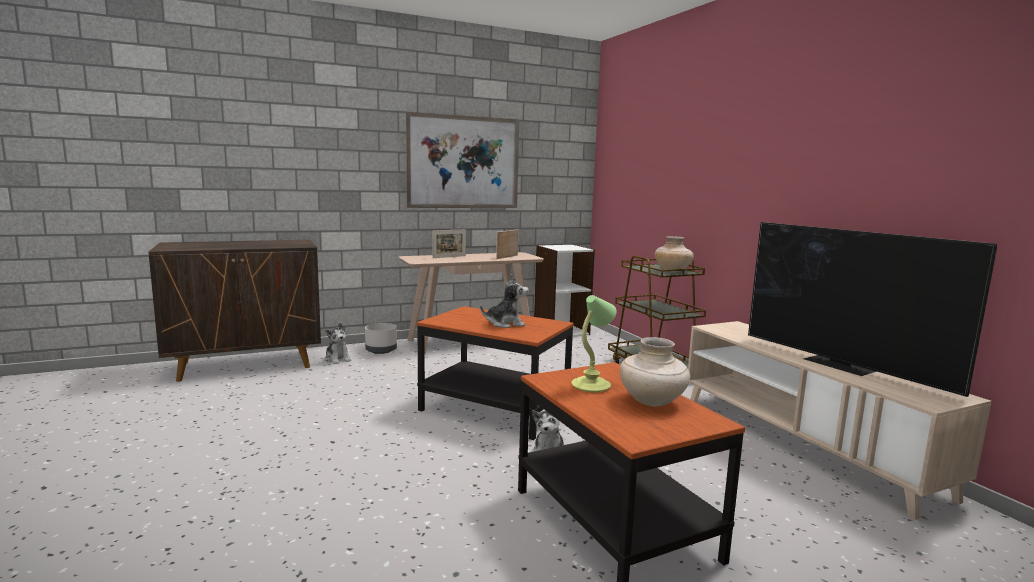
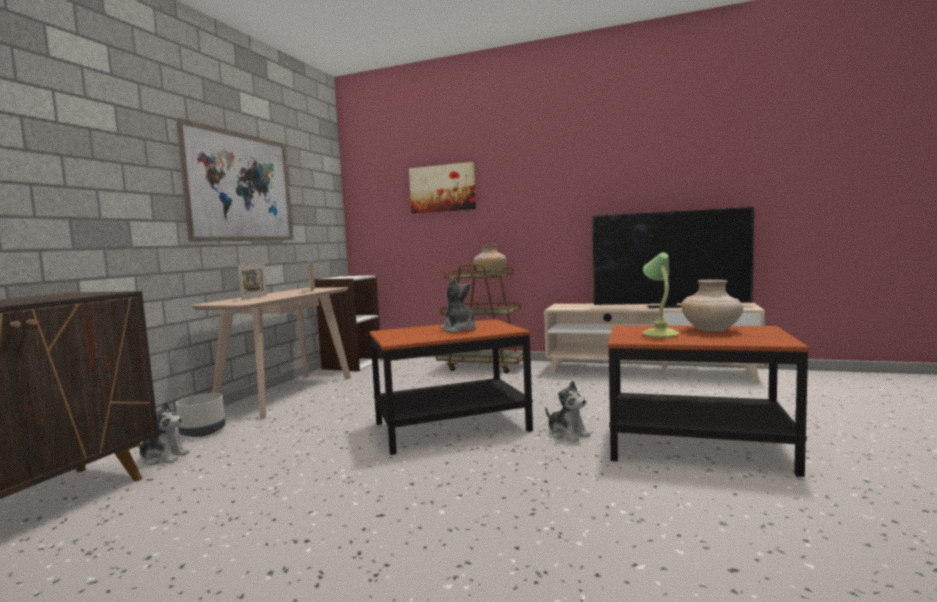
camera: 45 degrees left, 5 degrees down
(505, 324) = (459, 329): plush toy -> plush toy turned 60 degrees counterclockwise
(663, 165) = (442, 188): none -> picture

